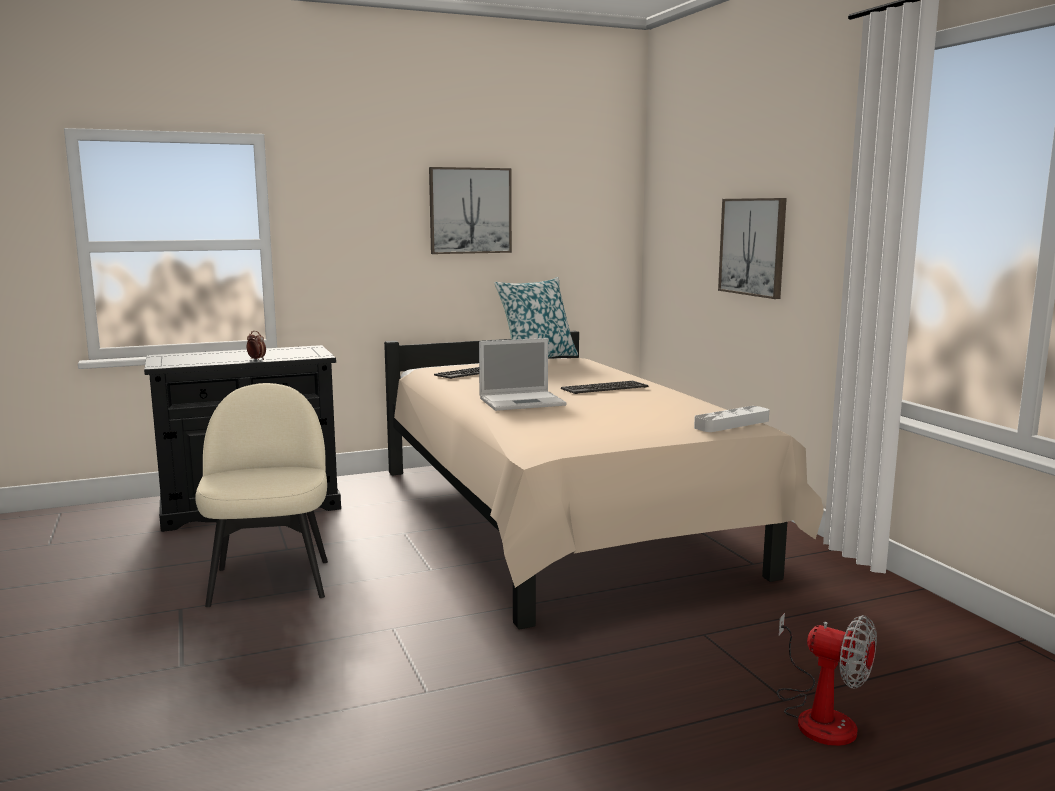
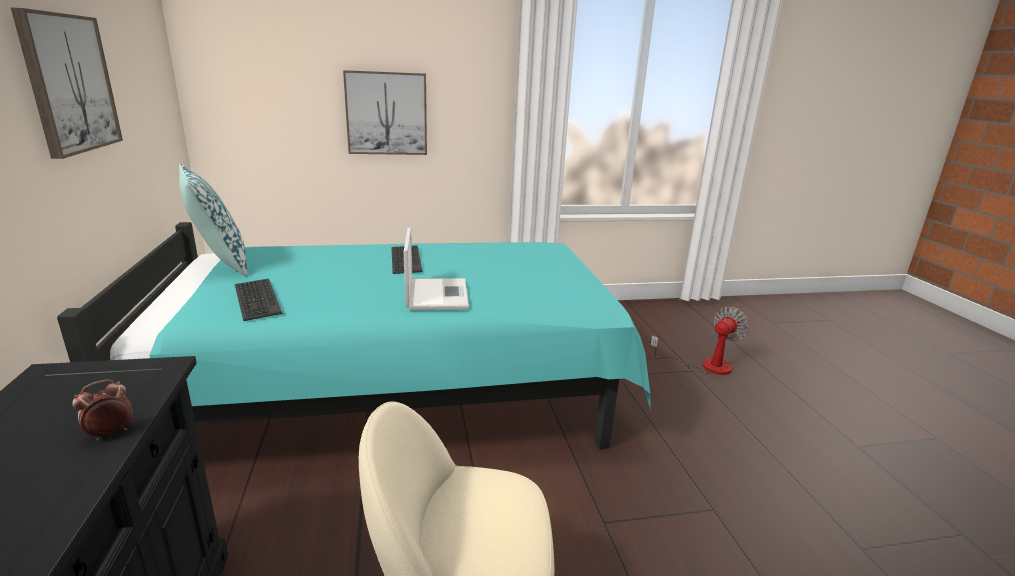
camera: 80 degrees left, 10 degrees up
(560, 523) = (400, 392): beige bed -> turquoise bed
(732, 424) = (548, 248): grey tray -> none

